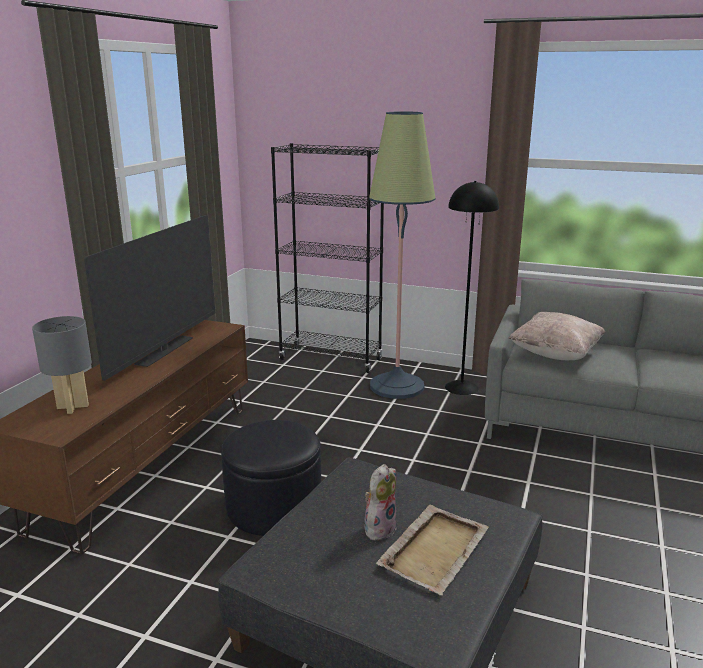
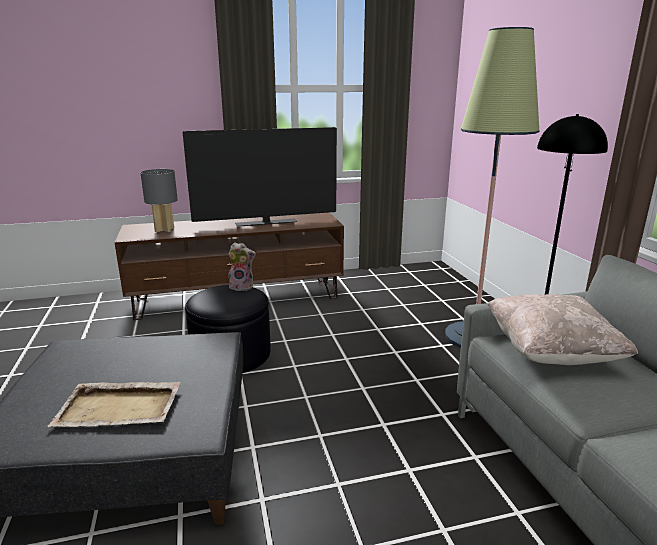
camera: 55 degrees right, 0 degrees up
(331, 359) = (466, 296): black bookcase -> none
(379, 528) = (138, 374): plush toy -> plush toy (242, 287)

